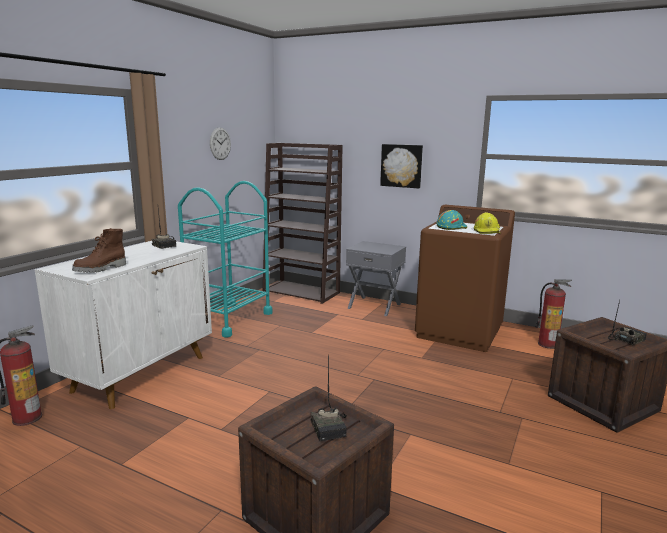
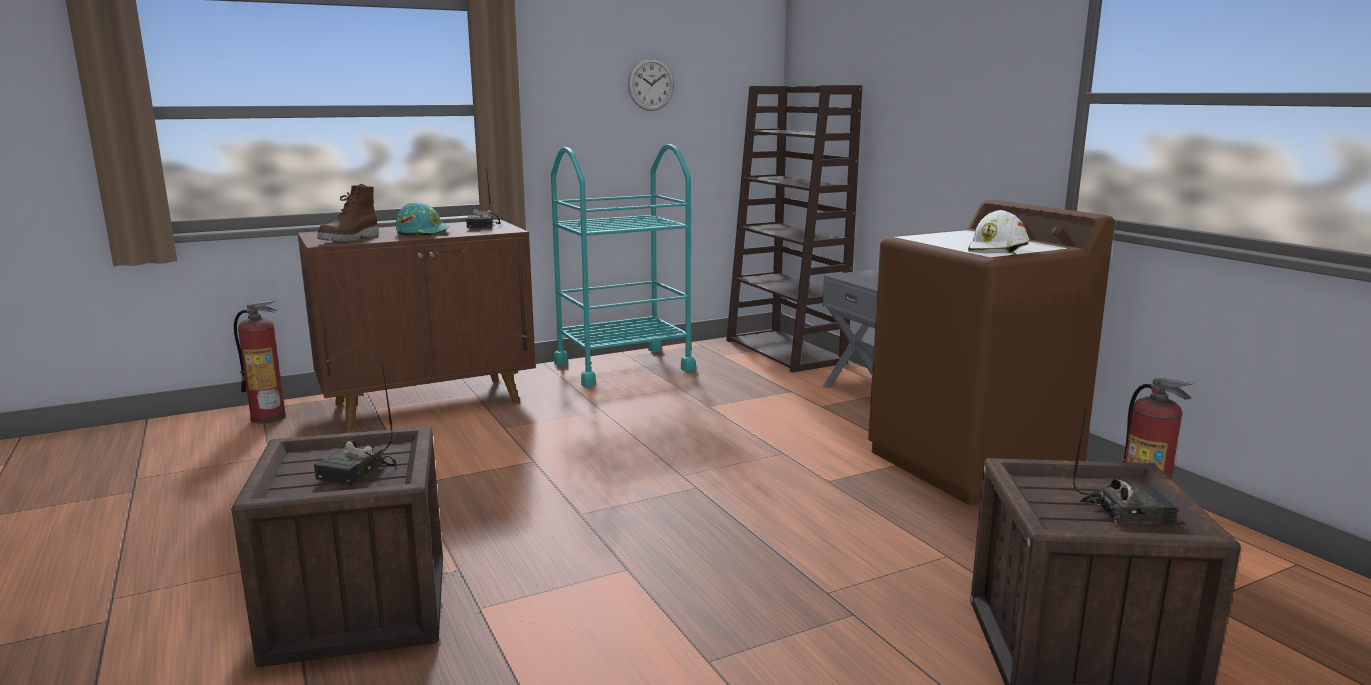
camera: 35 degrees right, 0 degrees up
(101, 269) = (350, 239): brown boot -> brown boot turned 45 degrees counterclockwise
(141, 373) = (429, 403): white cabinet -> brown cabinet
(401, 165) = (947, 123): picture -> none
(451, 227) = (944, 239): turquoise hard hat -> turquoise hard hat (423, 233)
(487, 231) = (998, 250): yellow hard hat -> white hard hat

